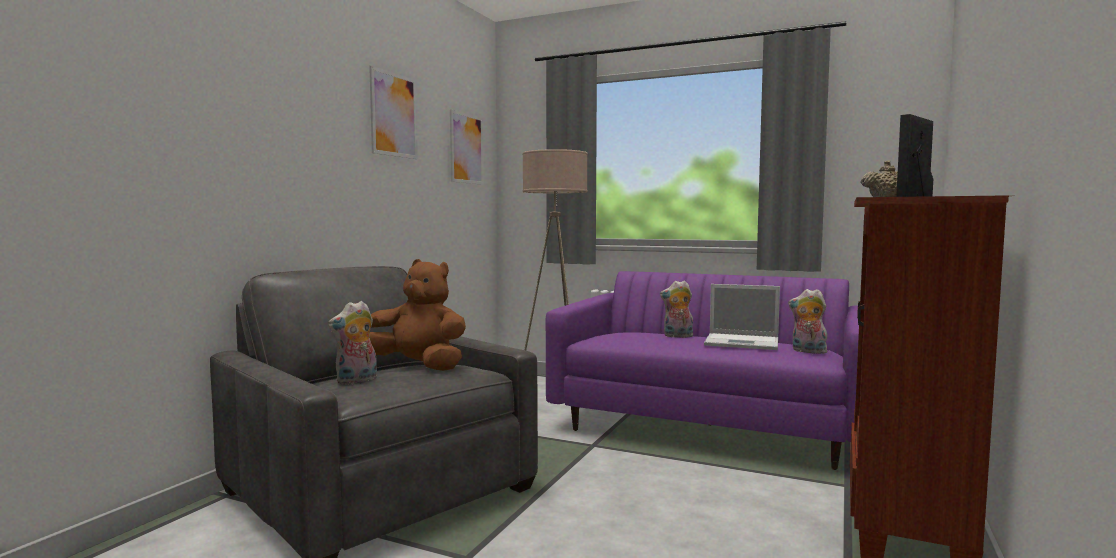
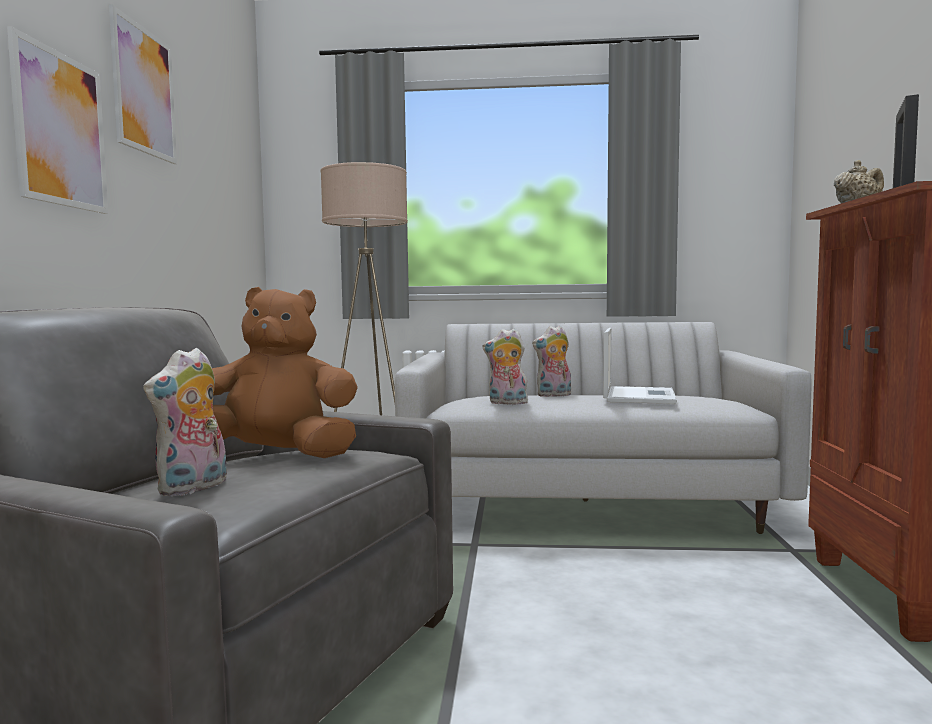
camera: 20 degrees left, 0 degrees up
(466, 148) = (231, 163): picture -> picture (61, 130)
(711, 425) = (587, 501): purple sofa -> grey sofa
(743, 342) = (638, 396): laptop -> laptop turned 75 degrees counterclockwise
(807, 351) = (717, 400): plush toy -> plush toy (506, 403)

